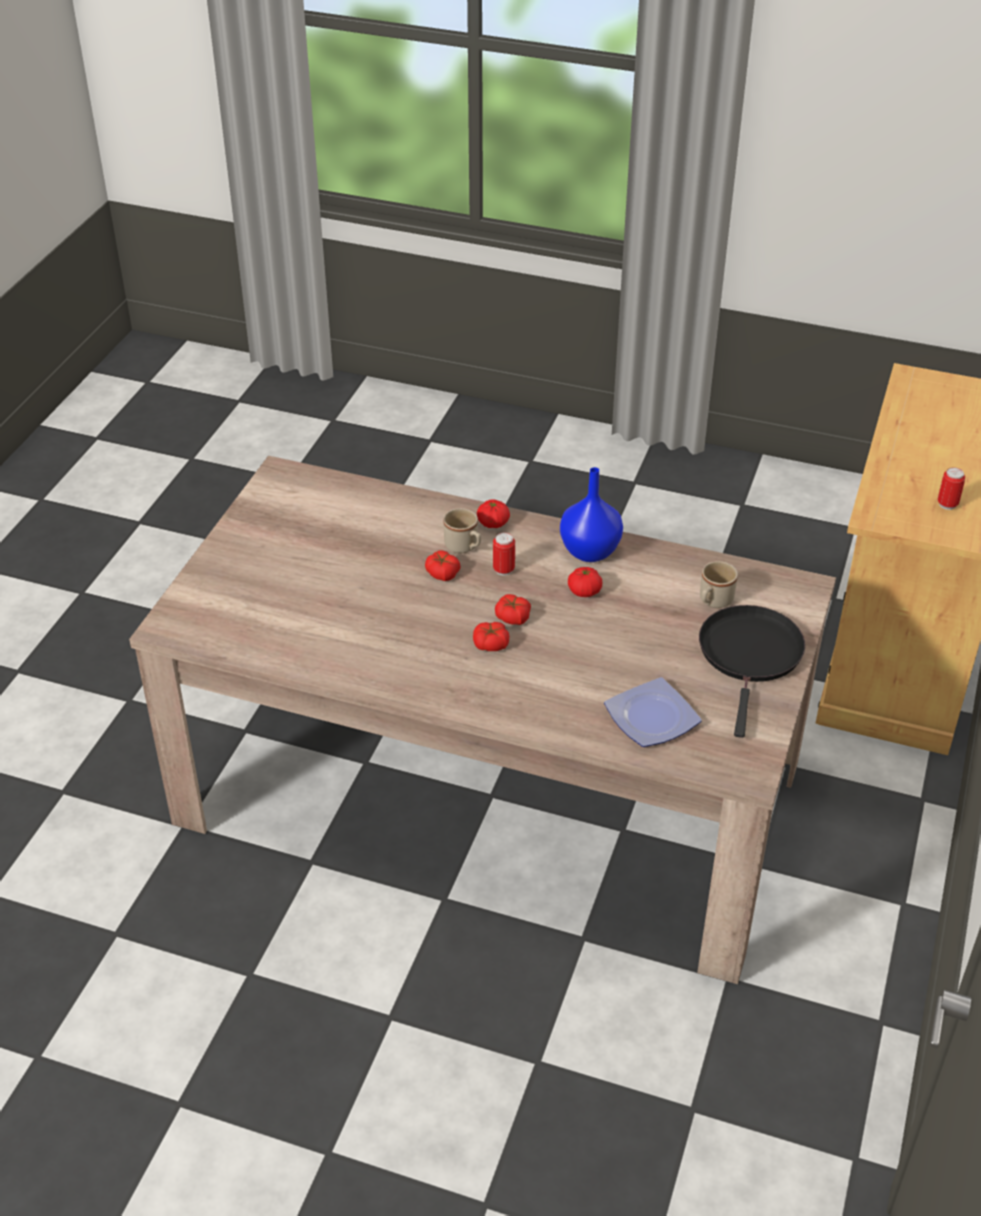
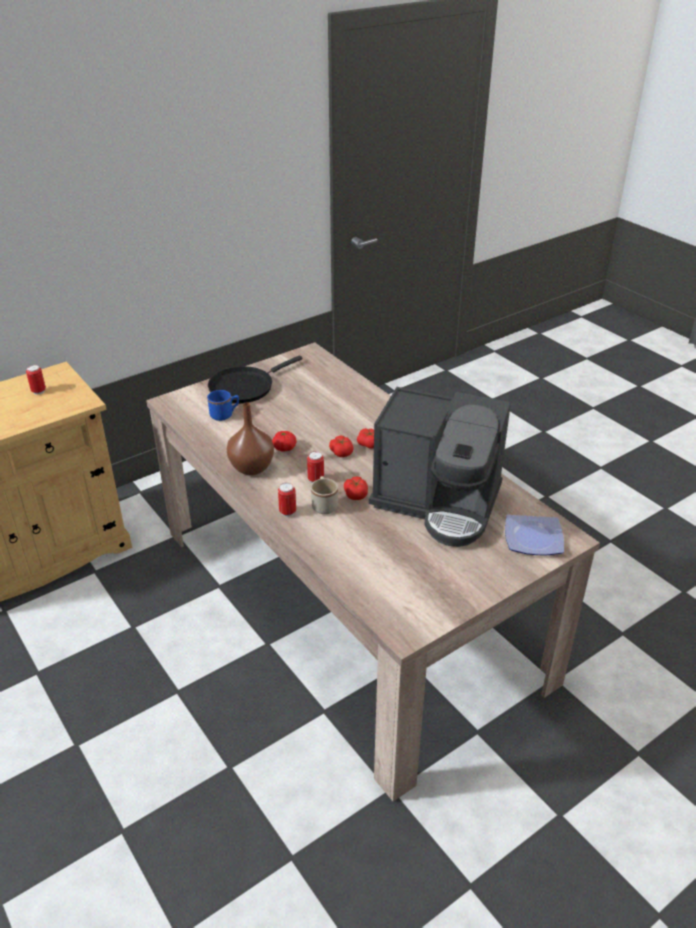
camera: 145 degrees left, 5 degrees down
(341, 604) = (438, 503): none -> coffee machine
(493, 523) = (287, 512): tomato -> can
(588, 551) = (252, 468): blue vase -> brown vase
(649, 717) = (327, 384): plate -> plate (534, 539)
(713, 602) = (225, 415): beige mug -> blue mug

